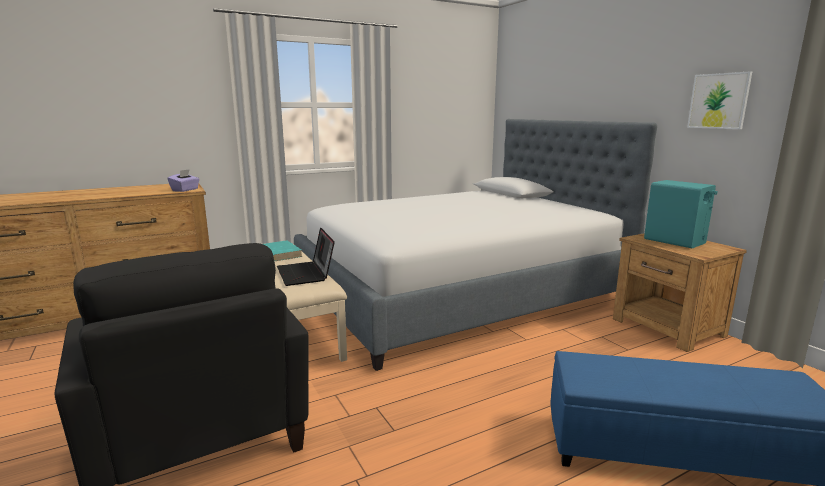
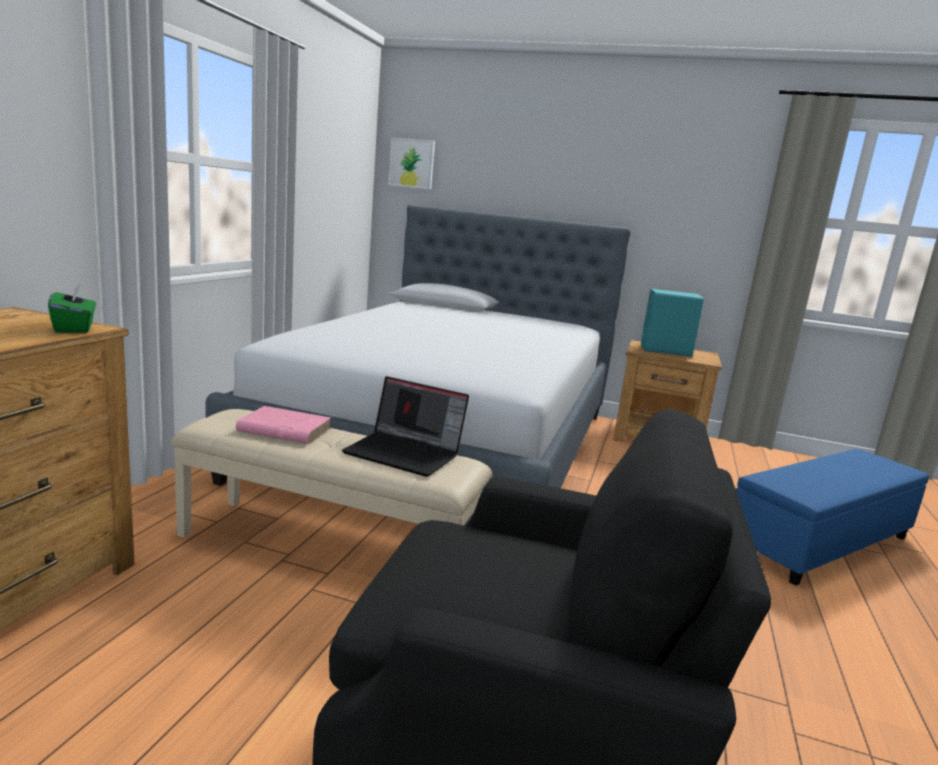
camera: 45 degrees left, 0 degrees up
(185, 190) = (75, 328): purple tissue box -> green tissue box
(280, 253) = (283, 430): turquoise book -> pink book
(718, 101) = (691, 212): picture -> picture (411, 163)

